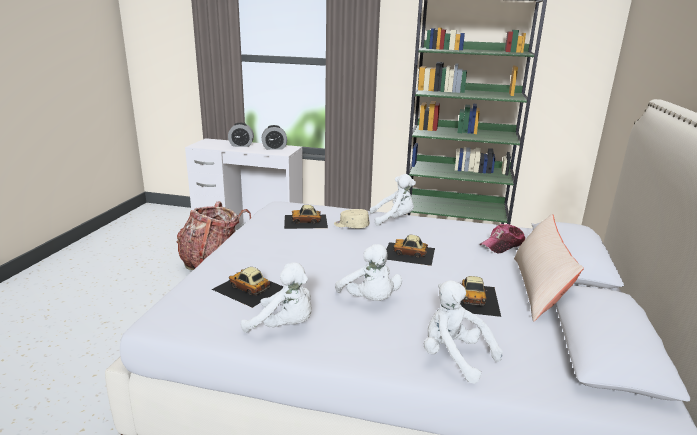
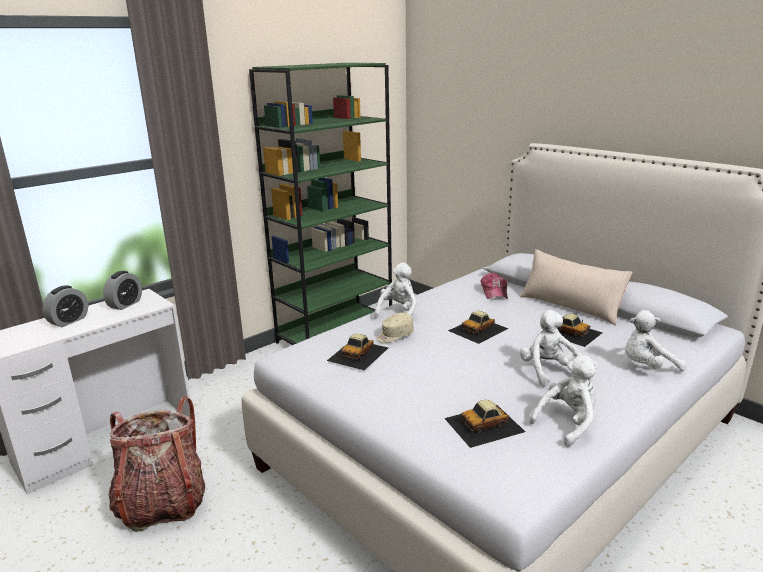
camera: 55 degrees left, 0 degrees up
(369, 300) = (548, 372): white plush toy -> white plush toy turned 105 degrees counterclockwise

